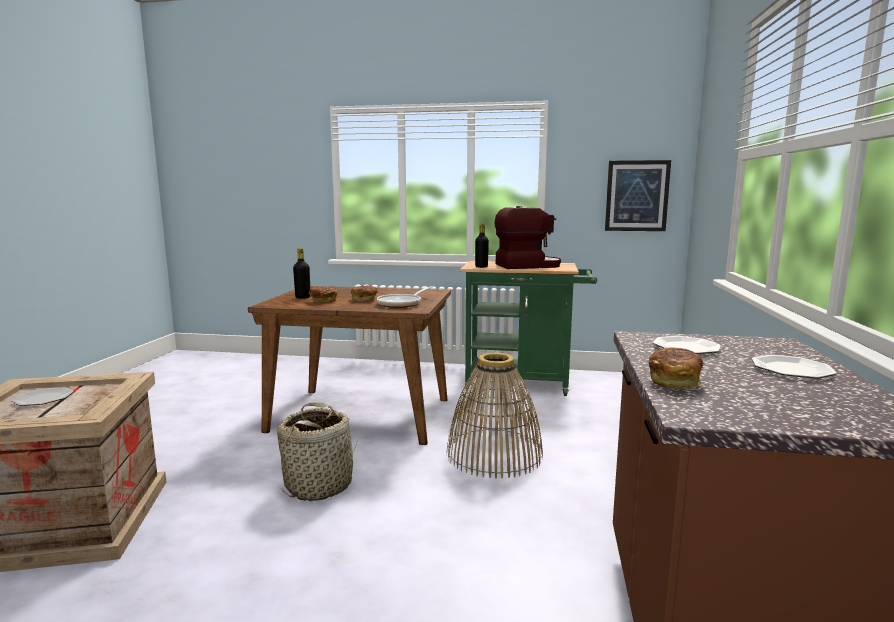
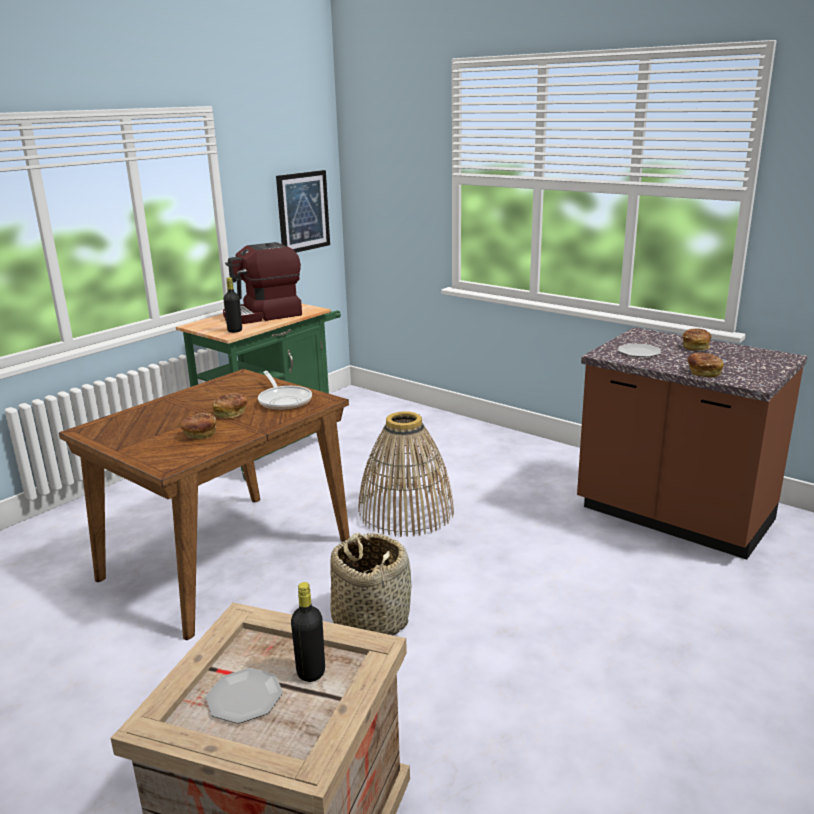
camera: 60 degrees left, 10 degrees up
(303, 297) = (154, 442): black bottle -> black bottle (311, 672)
(527, 266) = (263, 315): coffee machine -> coffee machine turned 135 degrees counterclockwise
(792, 369) = (696, 347): plate -> bread

